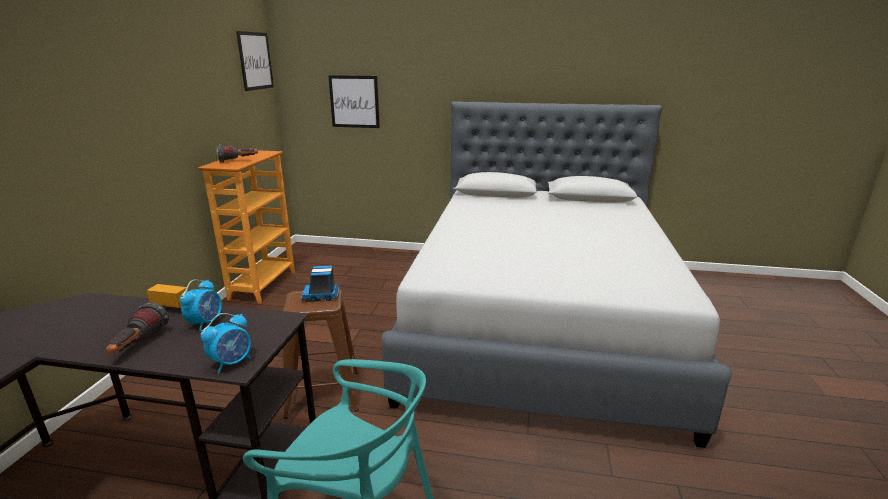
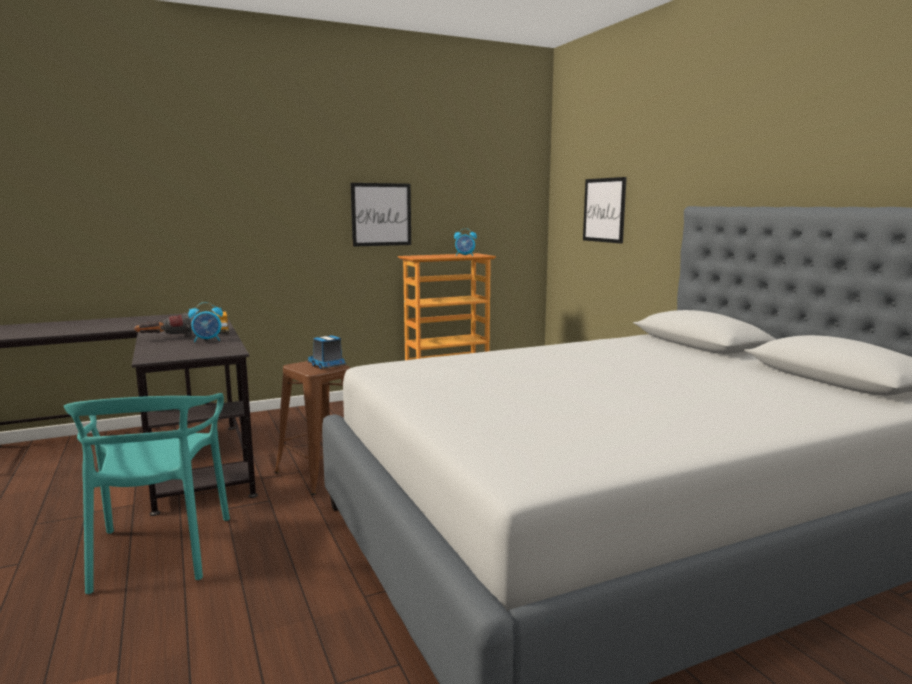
camera: 55 degrees right, 10 degrees down
(232, 362) = (156, 356): alarm clock -> alarm clock (465, 255)
(238, 161) = (437, 256): flashlight -> none
(255, 61) = (516, 165): picture -> picture (381, 214)

